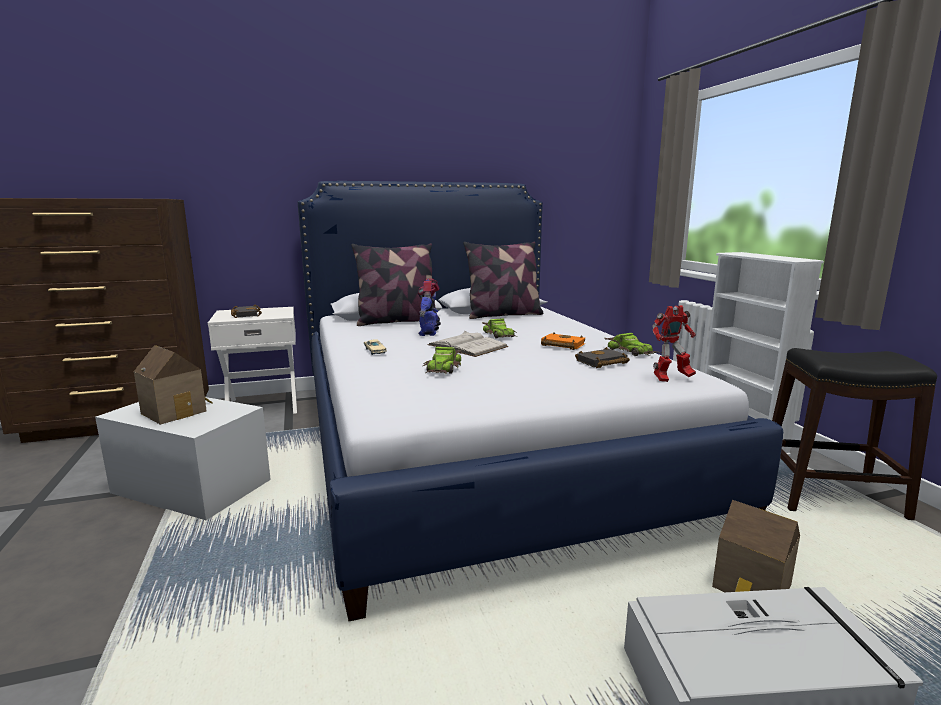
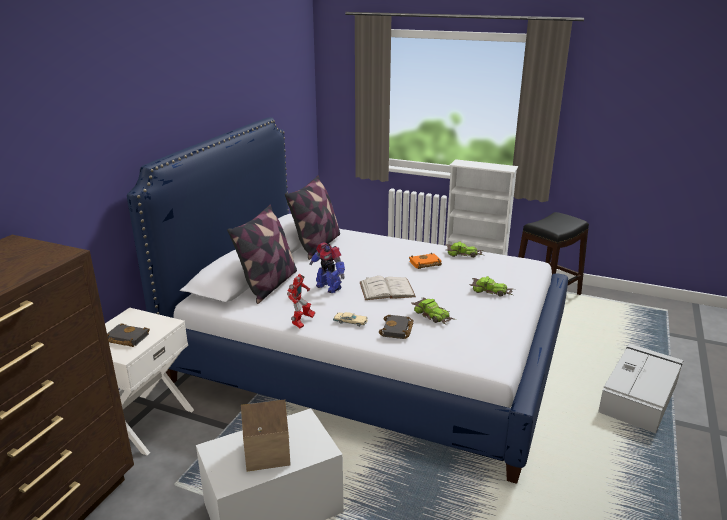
camera: 50 degrees left, 10 degrees up
(499, 335) = (373, 269): toy car -> toy car (491, 291)
(601, 363) = (473, 270): black book -> black book (397, 330)
(670, 379) = (521, 269): toy robot -> toy robot (302, 322)
(751, 588) = (588, 360): toy house -> none

